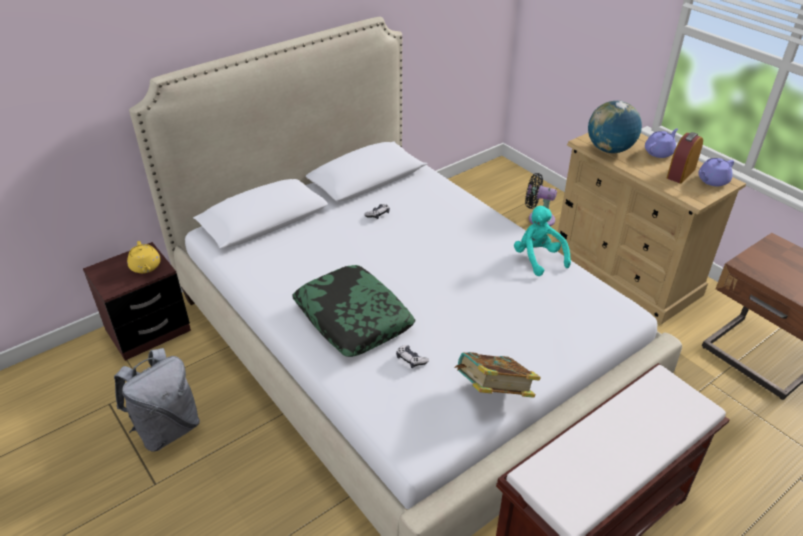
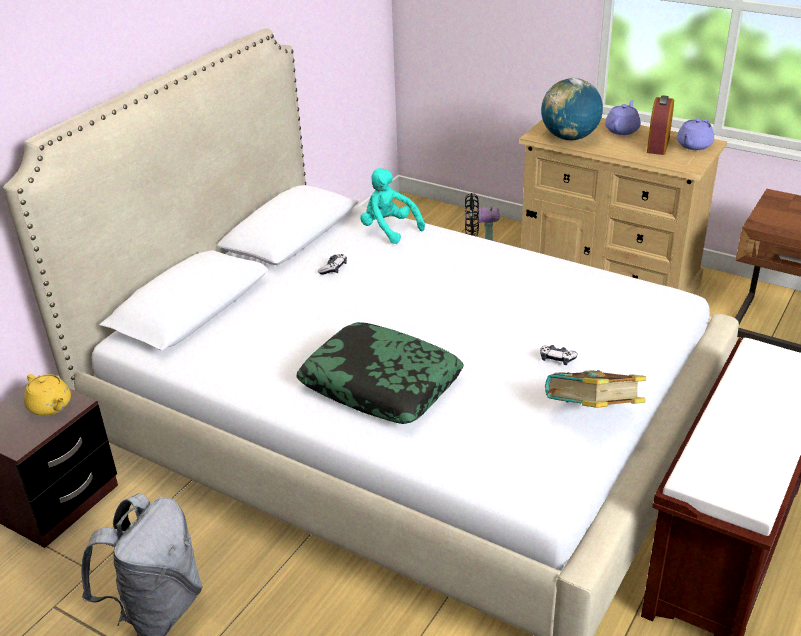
camera: 20 degrees left, 5 degrees down
(411, 359) = (480, 407): game controller -> game controller (557, 359)
(538, 258) = (548, 270): turquoise plush toy -> turquoise plush toy (389, 229)

